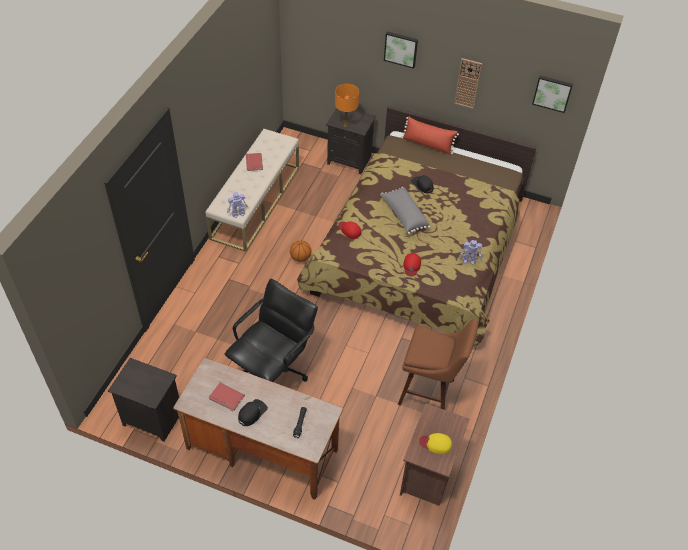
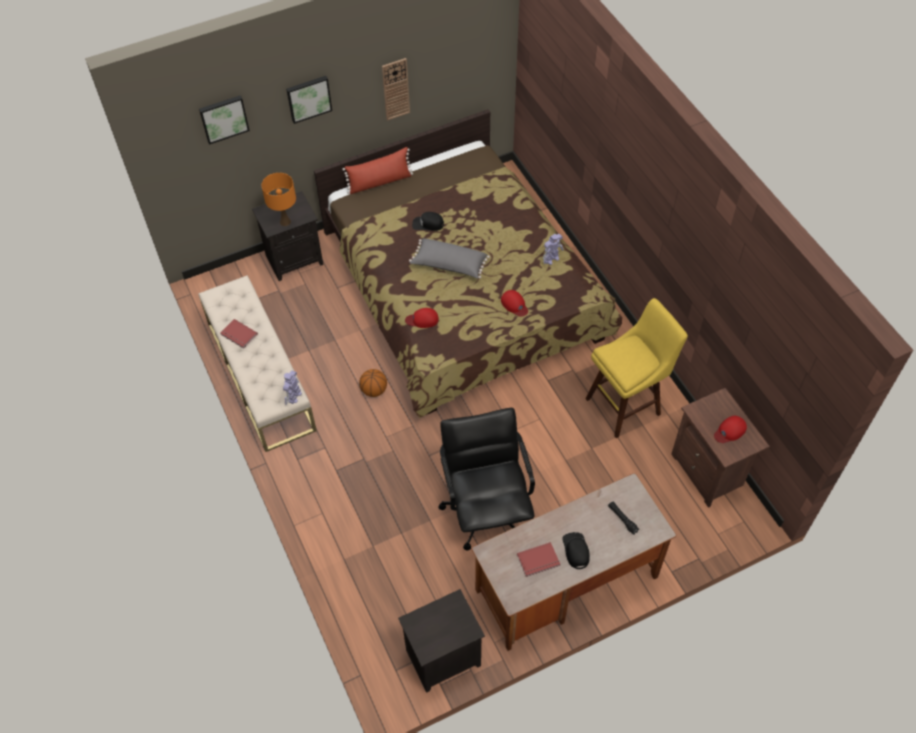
camera: 45 degrees left, 5 degrees up
(430, 393) = (627, 404): brown stool -> yellow stool
(436, 444) = (730, 431): yellow cap -> red cap
(552, 93) = (488, 43): picture -> picture (223, 118)

